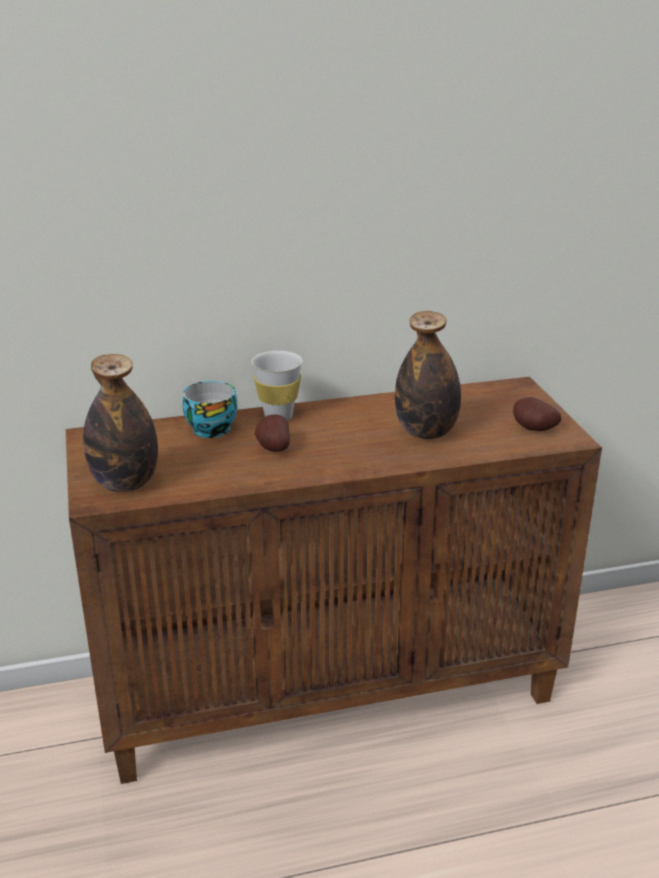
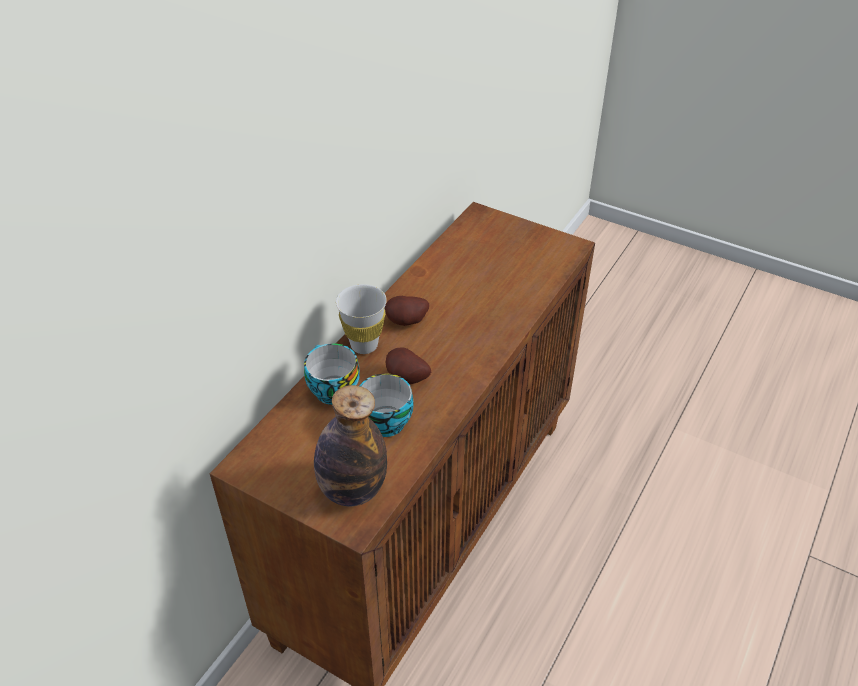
camera: 45 degrees left, 15 degrees up
(210, 464) = (385, 425): none -> cup
(426, 432) = (483, 295): bottle -> none
(533, 430) = (541, 251): potato -> potato (407, 322)

